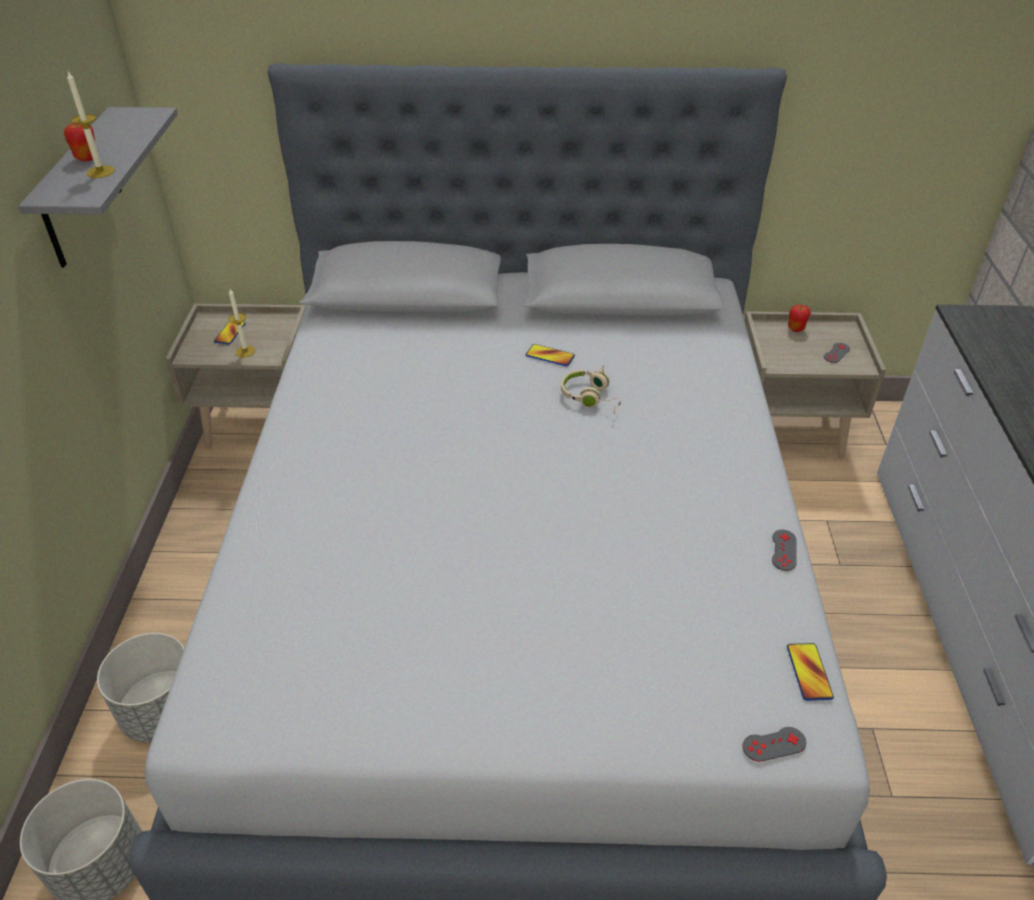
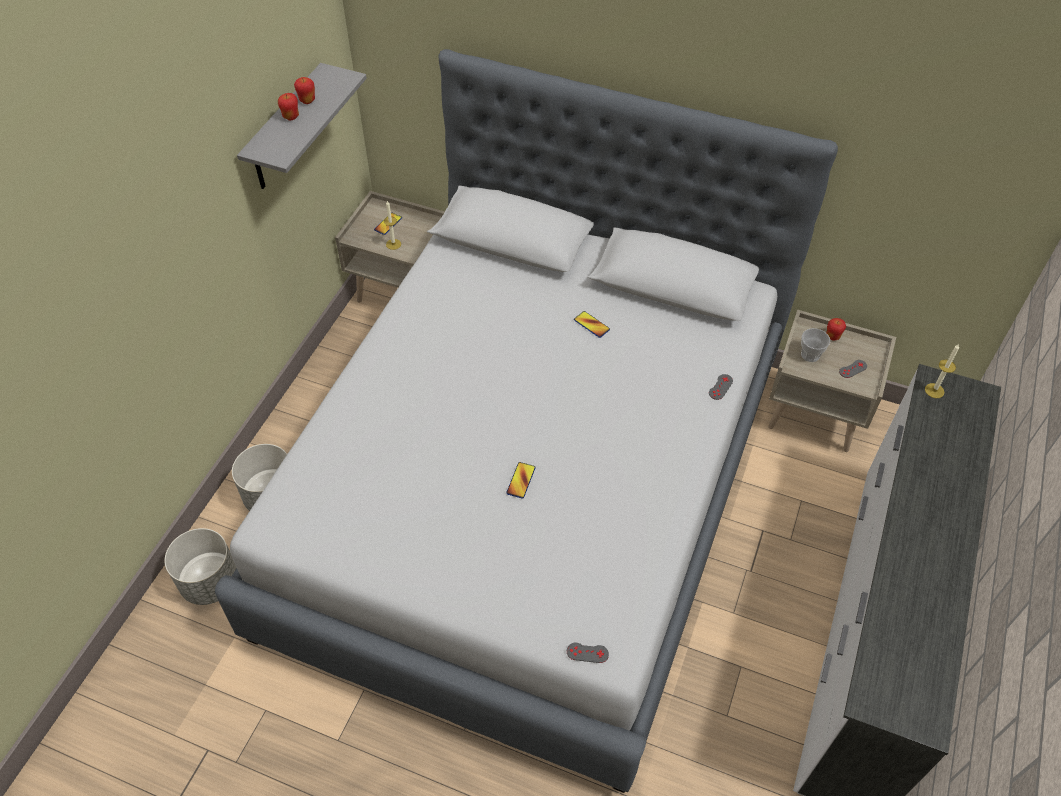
camera: 20 degrees right, 10 degrees up
(100, 172) = (295, 133): candle -> candle (934, 390)
(104, 140) = (307, 100): none -> apple
(591, 398) = (603, 370): beige headphones -> none
(784, 350) = (810, 355): none -> cup
(784, 550) = (672, 530): grey game controller -> grey game controller (720, 387)
(809, 672) = (637, 617): phone -> phone (521, 480)

